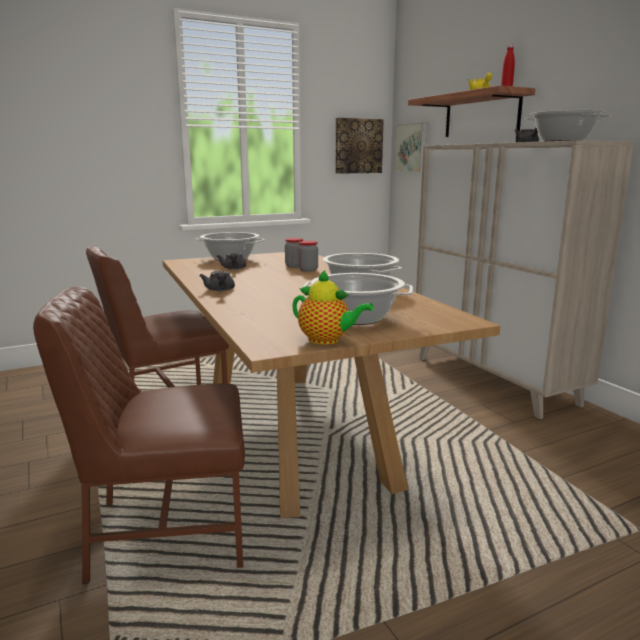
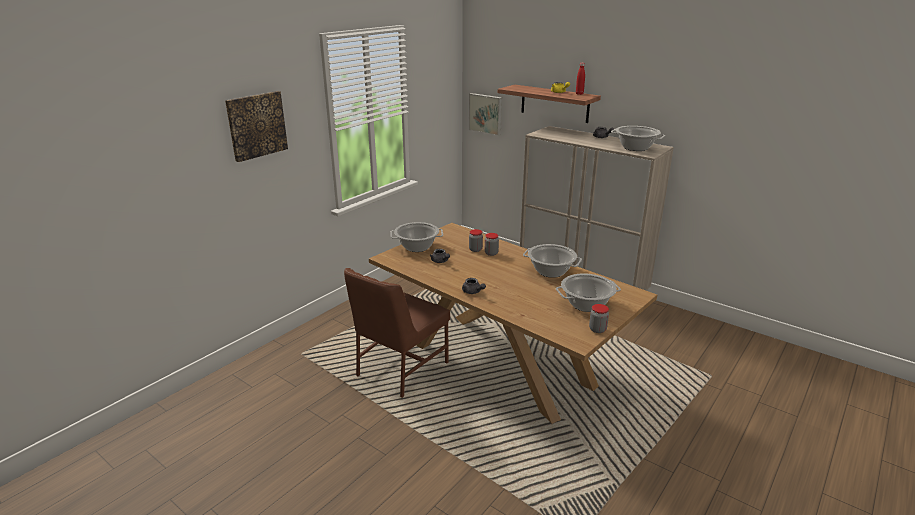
camera: 25 degrees left, 10 degrees up
(166, 532) = (501, 452): brown chair -> none
(327, 340) = (597, 329): teapot -> jar
(358, 146) = (442, 113): picture -> picture (256, 125)

